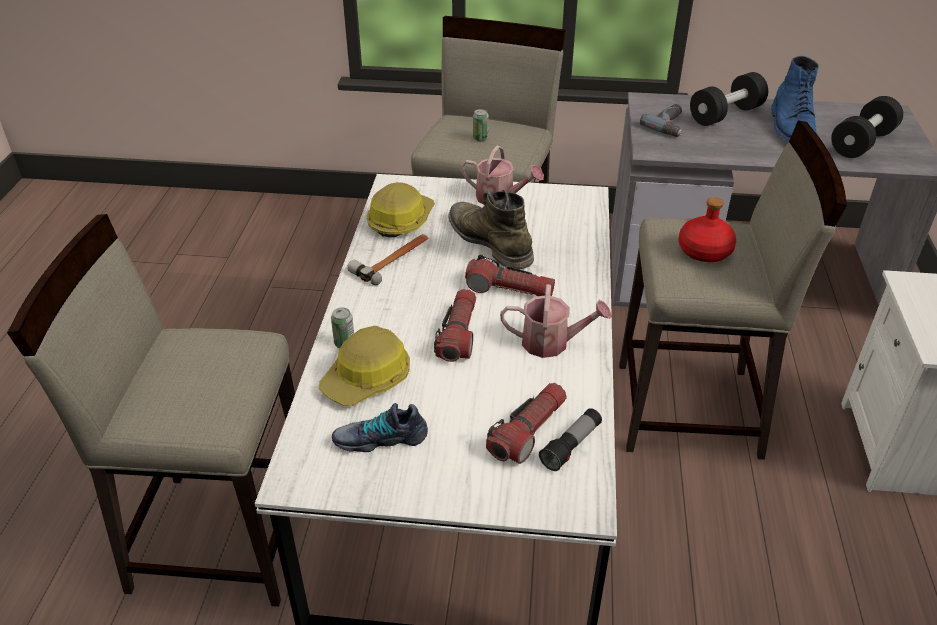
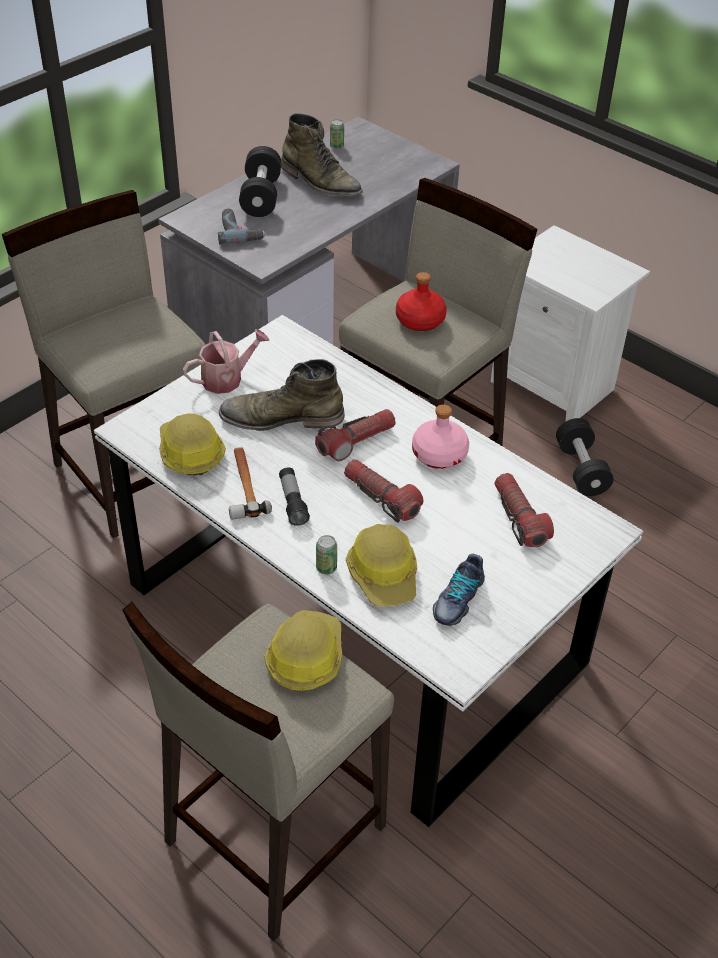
camera: 55 degrees left, 5 degrees up
(230, 377) = (305, 657): none -> hard hat
(480, 138) = (122, 338): can -> can (336, 146)
(552, 342) = (440, 455): watering can -> pink bottle
(571, 446) = (551, 505): flashlight -> flashlight (293, 502)
(791, 128) = (320, 182): blue boot -> green boot
(862, 143) = (378, 167): black dumbbell -> black dumbbell (581, 469)

